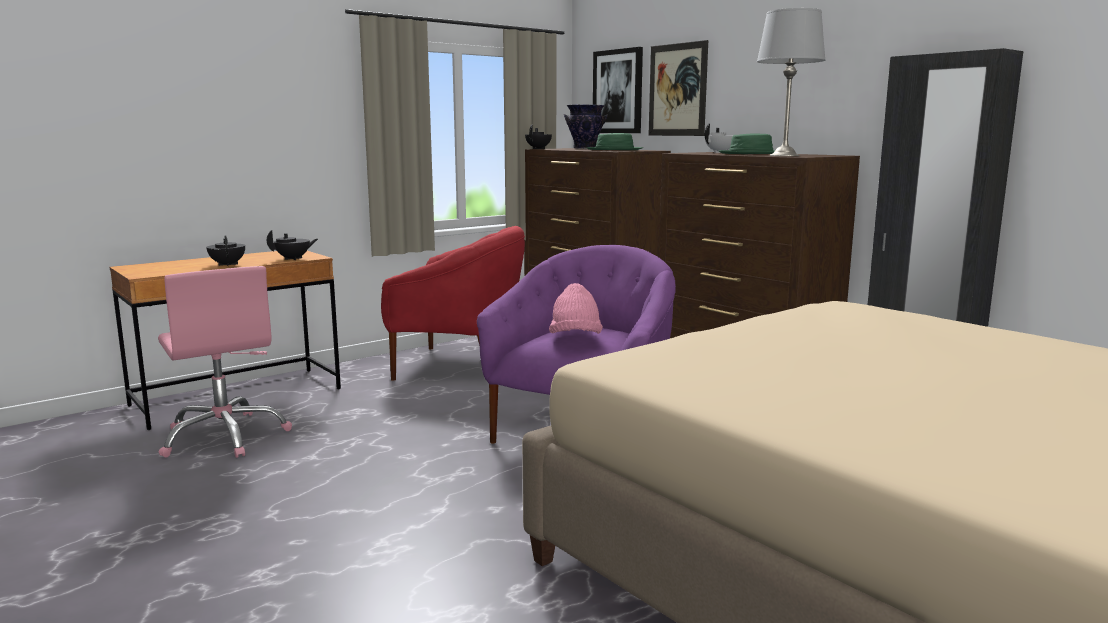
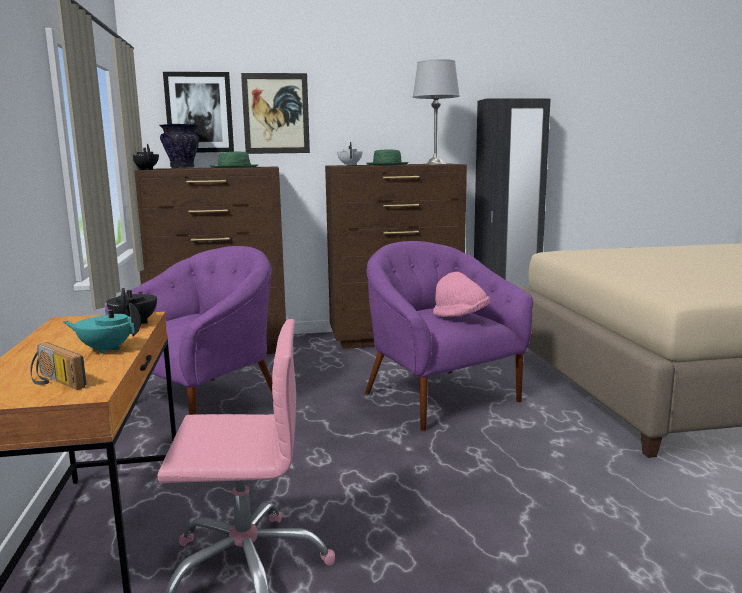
camera: 60 degrees left, 0 degrees up
(160, 269) = (54, 382): none -> radio
(228, 264) = (106, 349): black teapot -> turquoise teapot
(459, 365) = (204, 406): red armchair -> purple armchair

